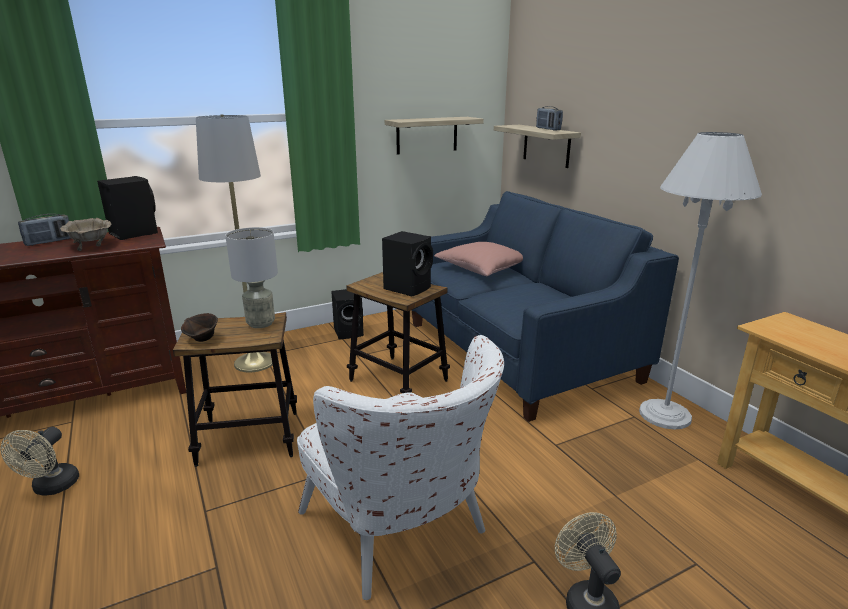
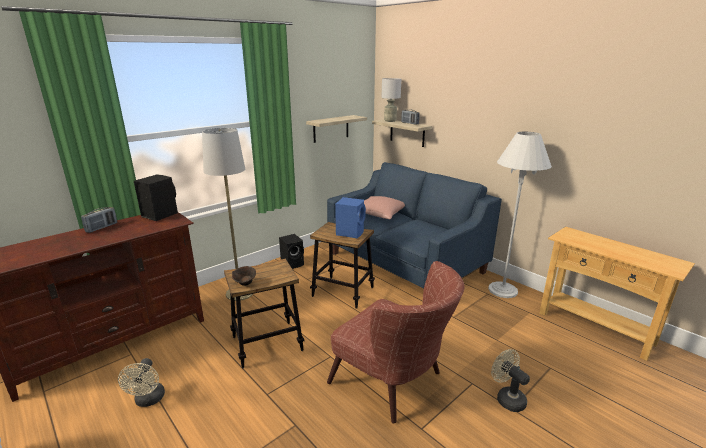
camera: 15 degrees left, 0 degrees up
(91, 245) = (138, 227): beige bowl -> none
(260, 323) = (275, 268): grey table lamp -> grey table lamp (390, 121)
(401, 535) = (394, 384): white armchair -> brown armchair
(408, 288) = (350, 232): black speaker -> blue speaker

